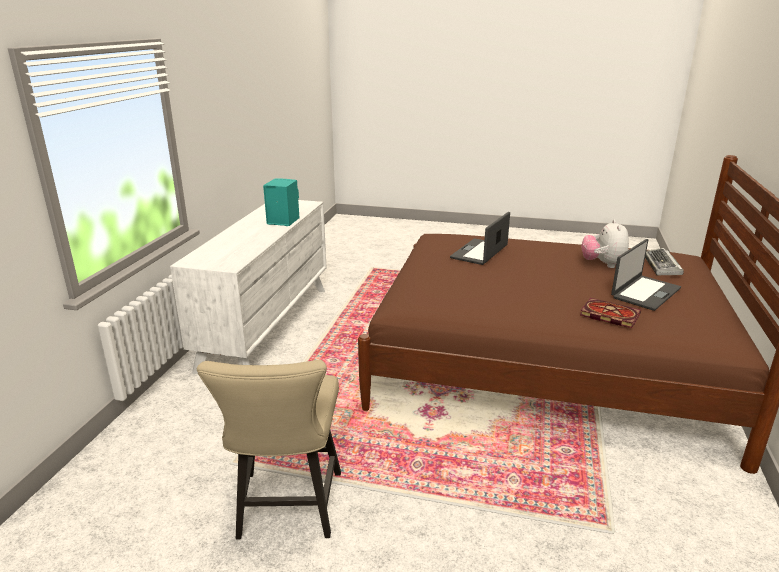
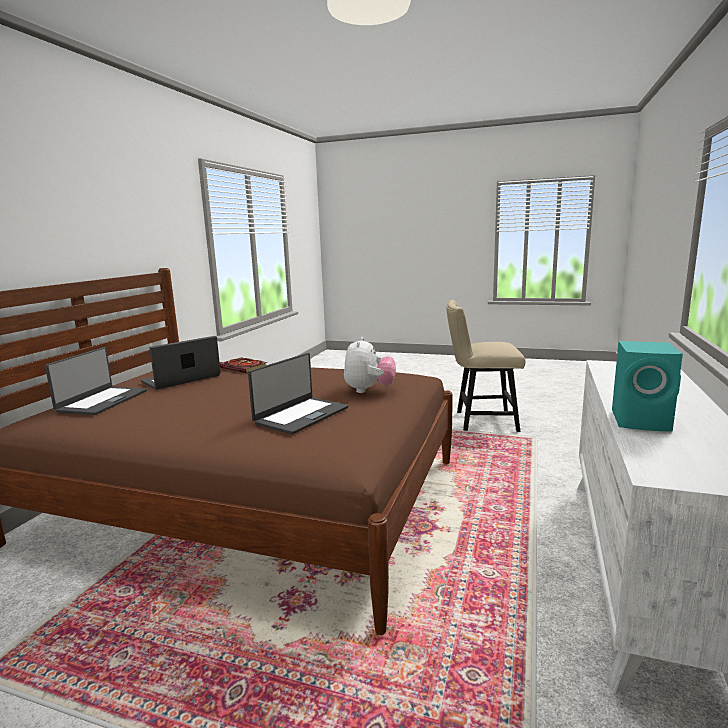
camera: 175 degrees left, 10 degrees down
(288, 511) = (481, 421): beige chair -> beige chair turned 90 degrees counterclockwise
(603, 264) = (166, 402): plush toy -> plush toy (369, 390)
(662, 266) = (102, 401): keyboard -> laptop

